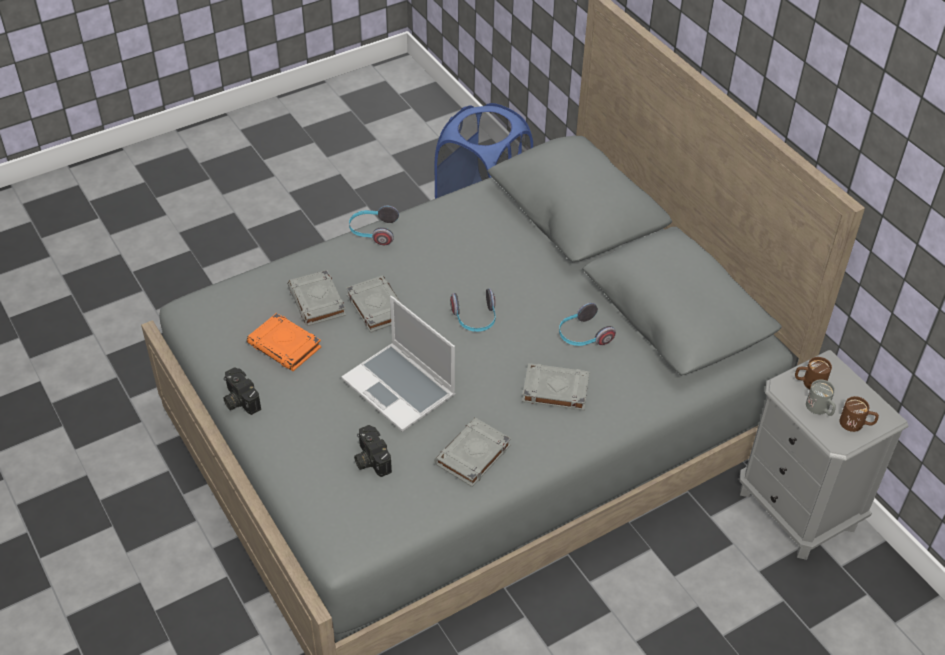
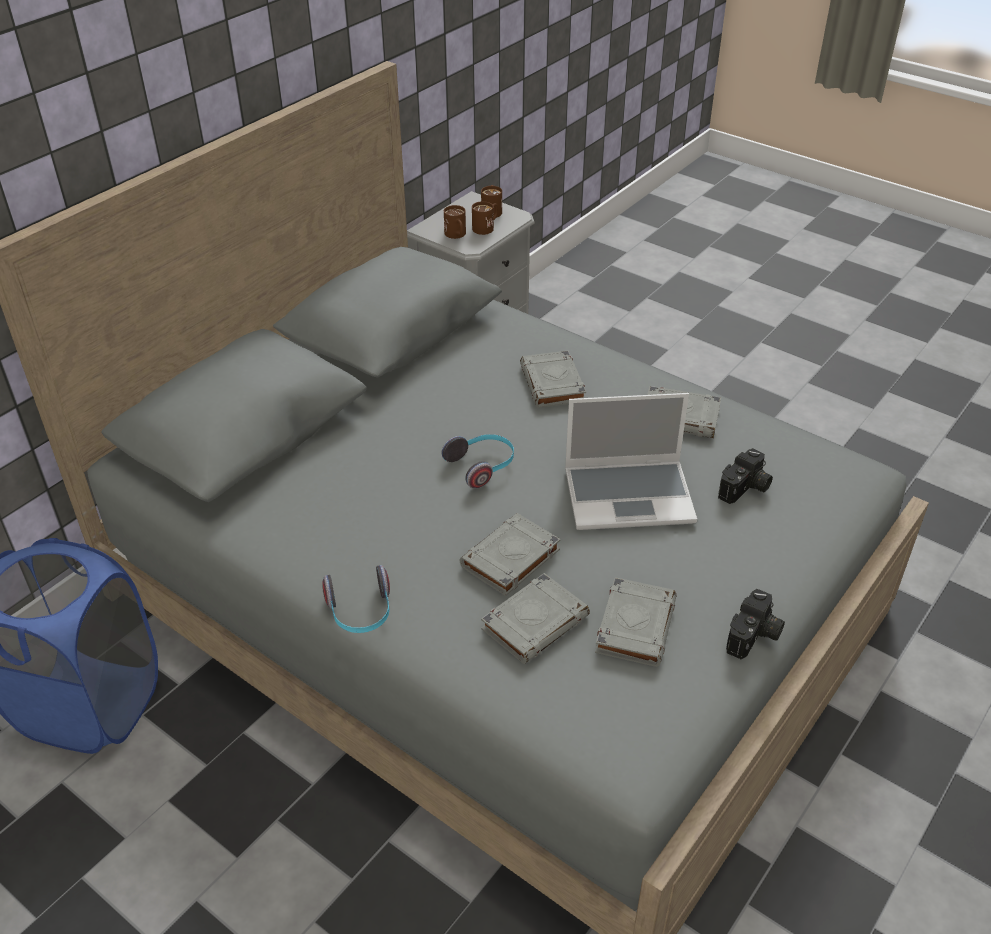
camera: 110 degrees left, 5 degrees down
(285, 346) = (635, 625): orange book -> grey book
(400, 388) = (630, 495): laptop -> laptop turned 60 degrees clockwise
(583, 336) = (461, 382): headphones -> none
(820, 409) = (486, 227): grey mug -> brown mug

